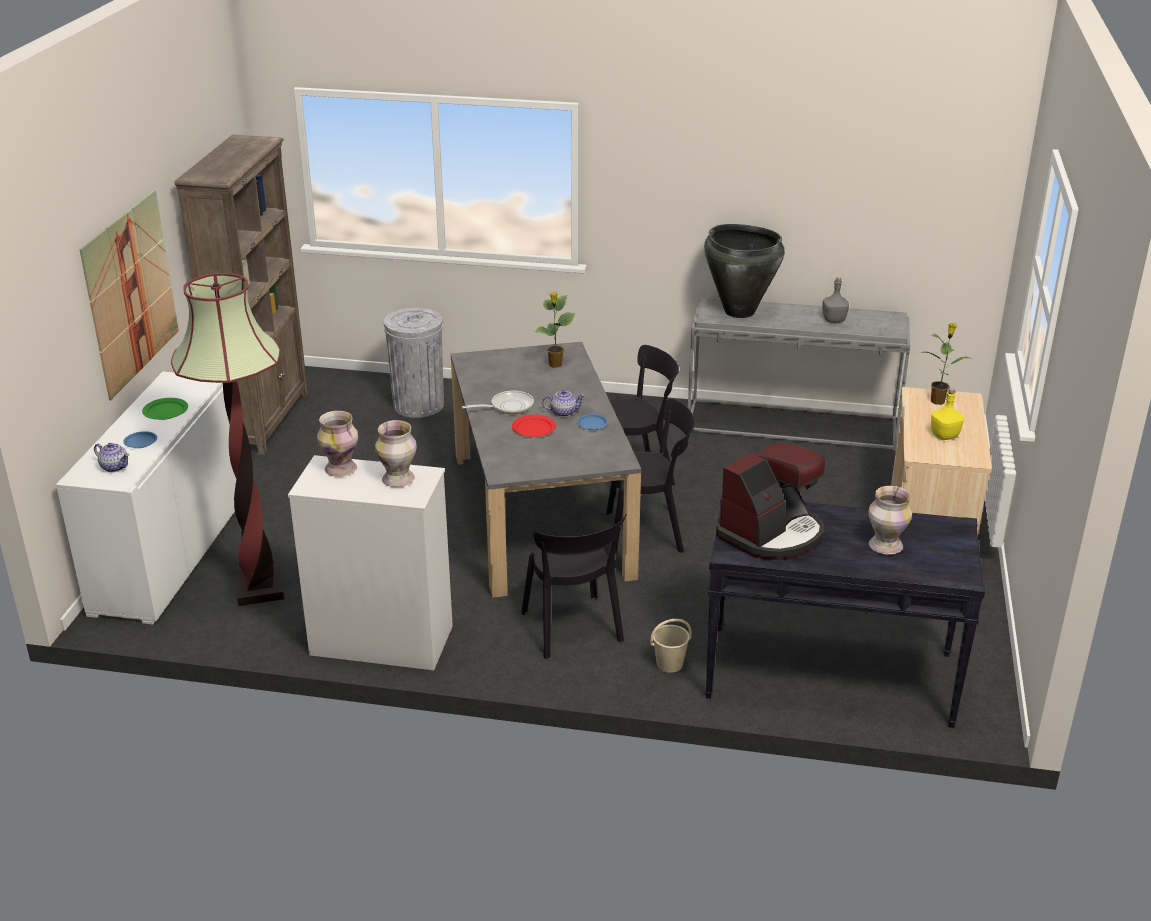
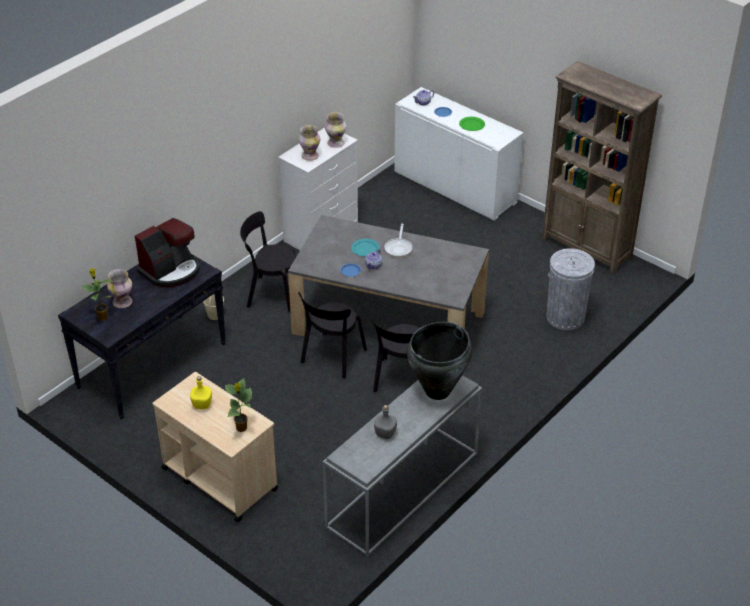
camera: 120 degrees right, 10 degrees up
(131, 293) = (521, 77): picture -> none
(260, 589) = (397, 207): floor lamp -> none
(534, 428) = (365, 249): red plate -> turquoise plate
(555, 365) = (437, 284): potted plant -> potted plant (102, 317)
(772, 534) = (171, 270): coffee machine -> coffee machine turned 120 degrees counterclockwise

